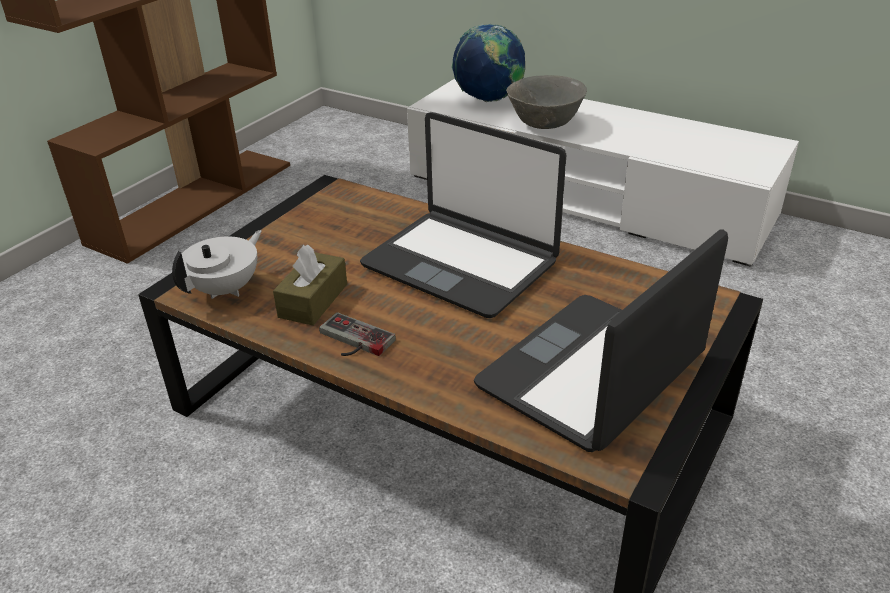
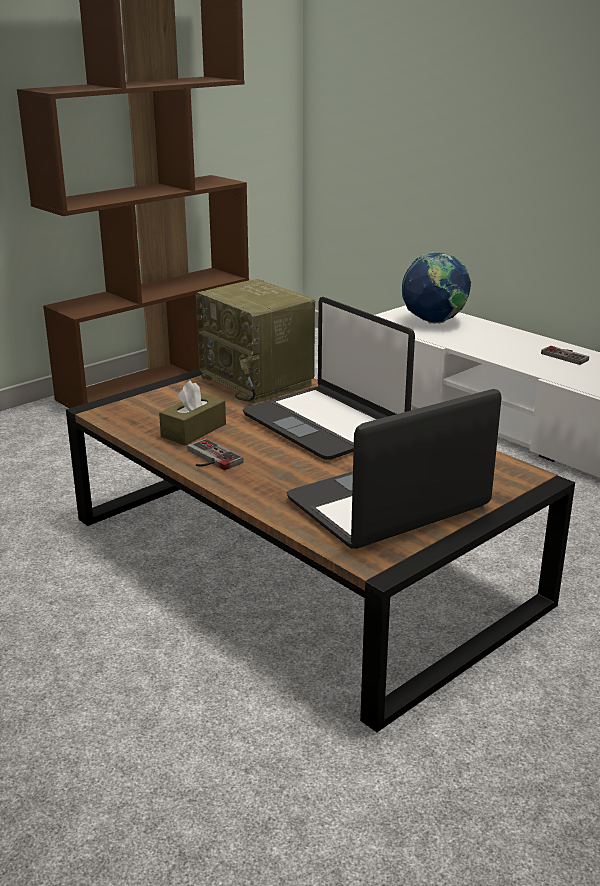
camera: 15 degrees right, 10 degrees down
(226, 289) = (132, 415): white teapot -> none
(354, 214) = (258, 381): none -> radio
(545, 125) = (474, 346): grey bowl -> none
(640, 124) = (567, 355): none -> game controller

